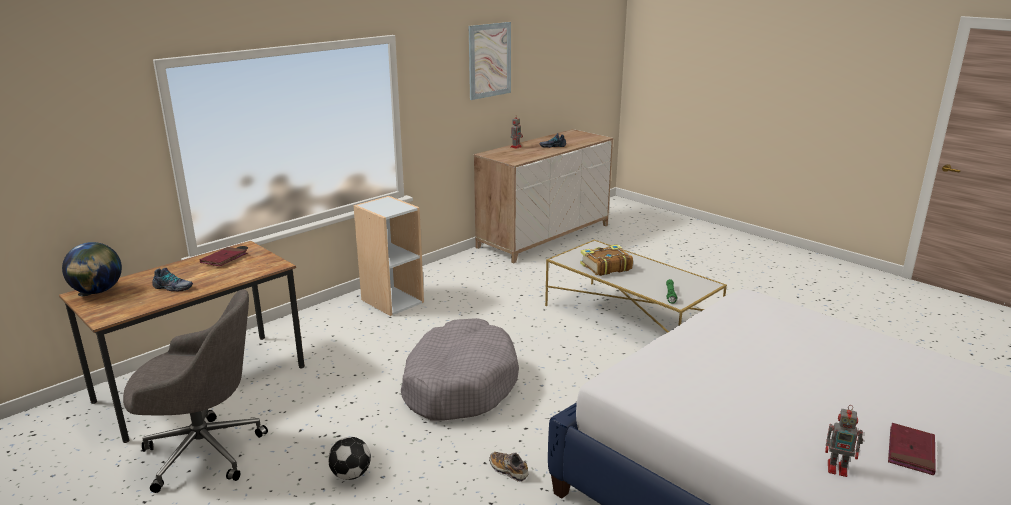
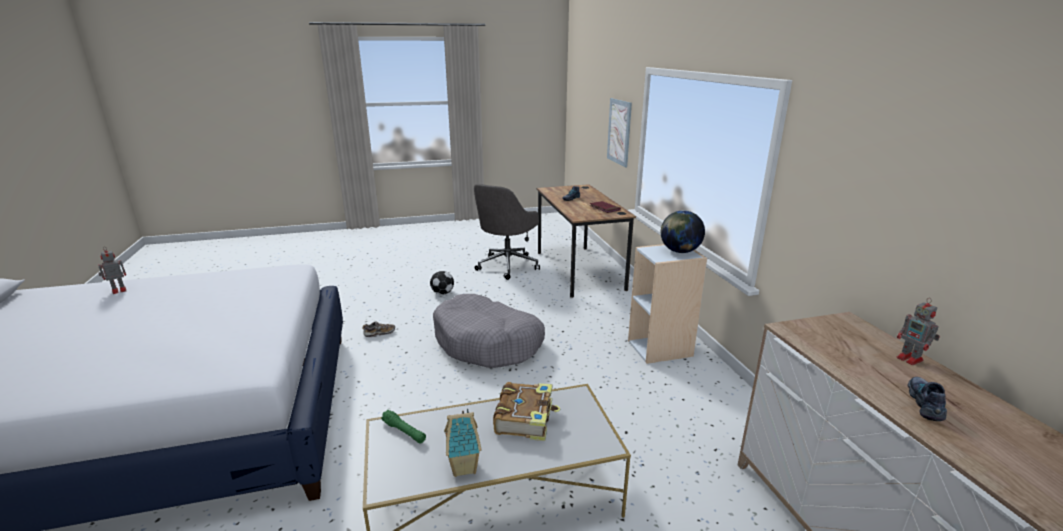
camera: 120 degrees right, 0 degrees up
(98, 291) = (583, 188): globe -> globe (679, 251)
(489, 60) = (940, 169): picture -> picture (619, 132)
(664, 271) = (465, 467): none -> toy house
(911, 451) = (61, 317): red book -> none

